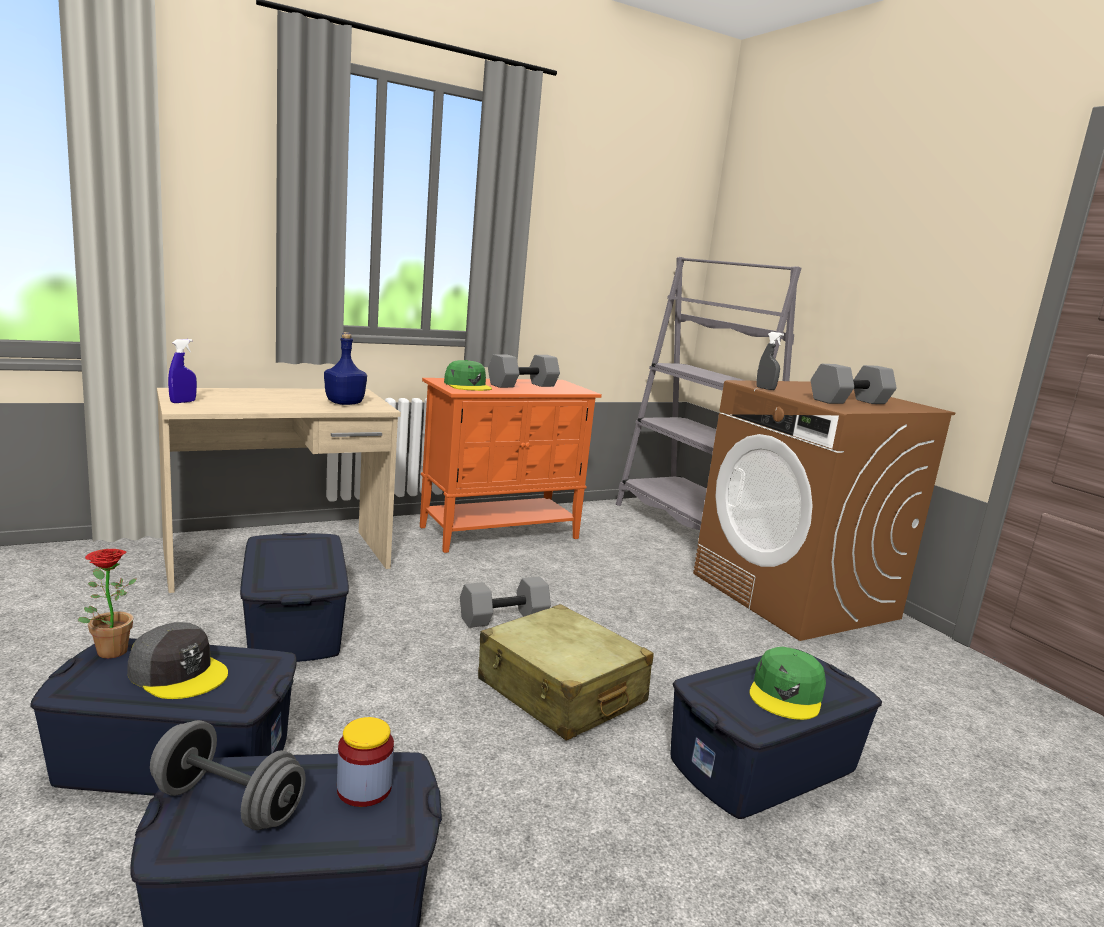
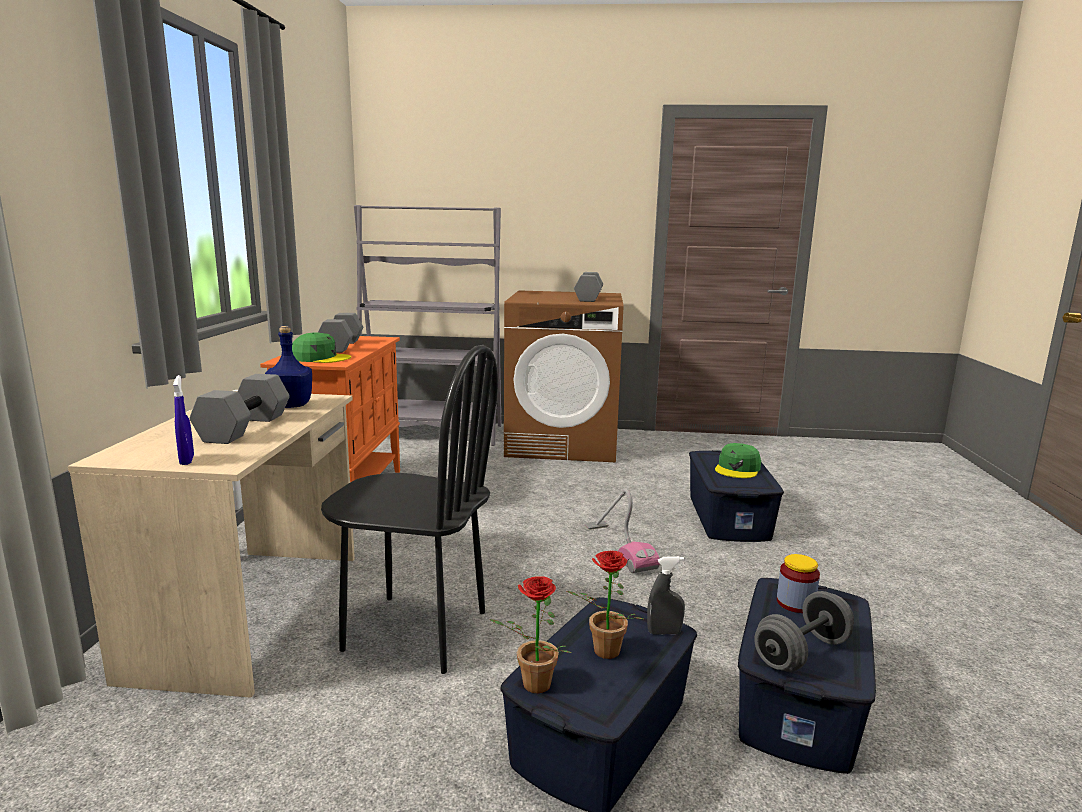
camera: 55 degrees left, 0 degrees up
(178, 673) = (602, 653): grey cap -> potted plant
(293, 625) = (415, 631): blue storage box -> black chair
(504, 617) = (499, 536): grey dumbbell -> grey dumbbell (243, 427)
(561, 692) = (618, 547): beige suitcase -> vacuum cleaner
(765, 388) = (541, 301): grey spray bottle -> grey spray bottle (664, 632)
(786, 694) = (738, 469): green cap -> green cap turned 60 degrees clockwise

